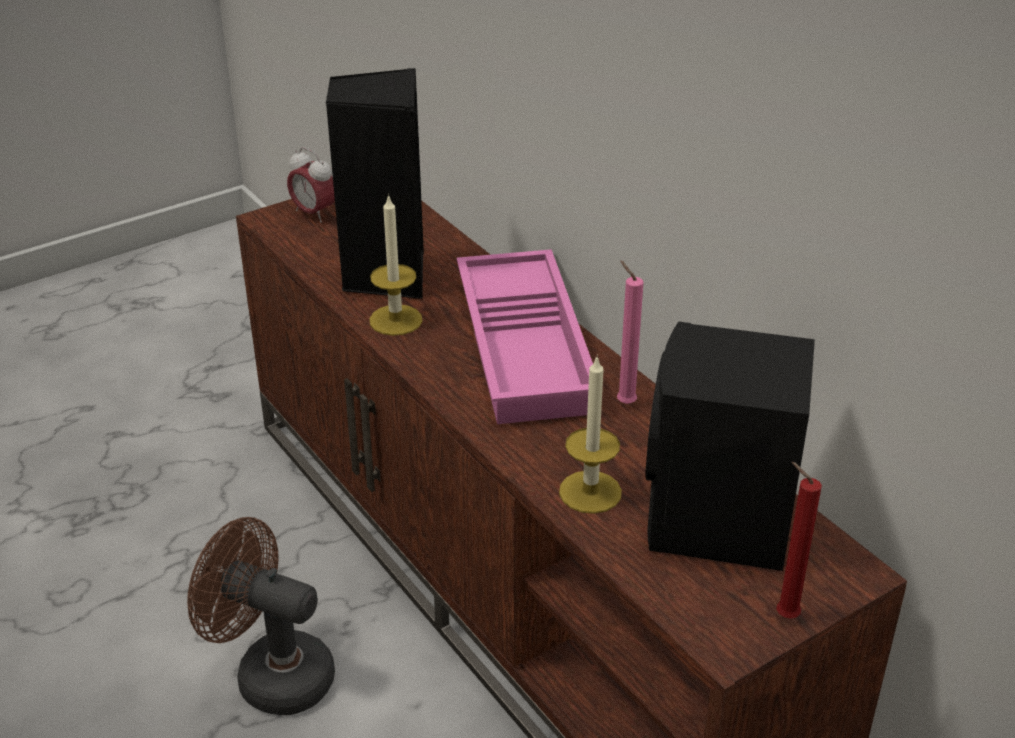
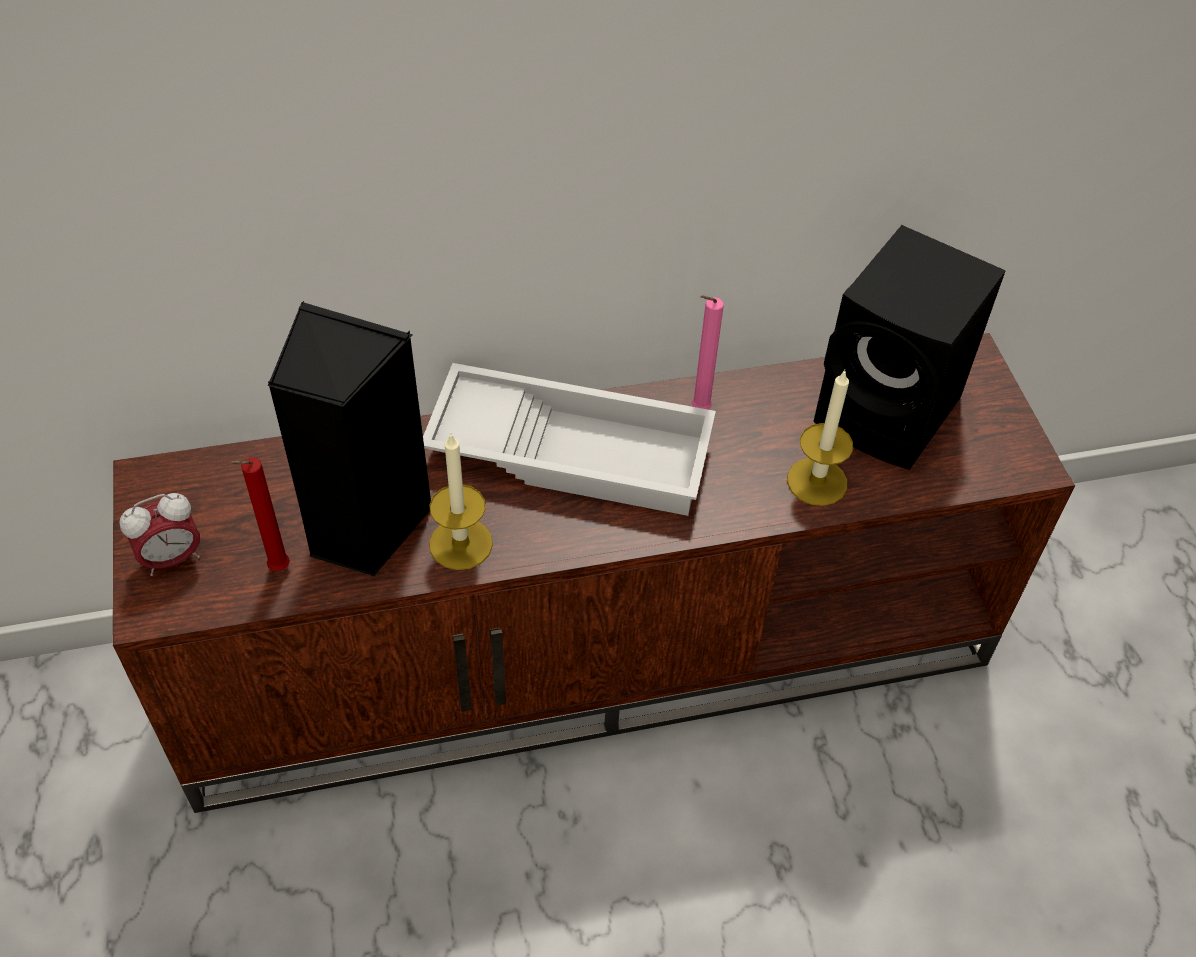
camera: 70 degrees left, 15 degrees up
(271, 674) = (603, 907): brown fan -> none
(528, 347) = (573, 449): pink tray -> white tray
(783, 615) = (1007, 418): red candle -> red candle (276, 569)

